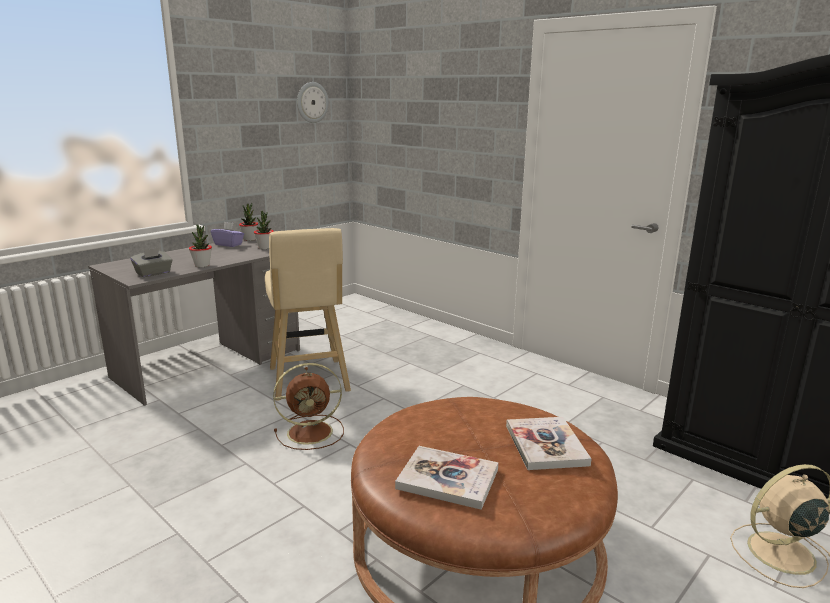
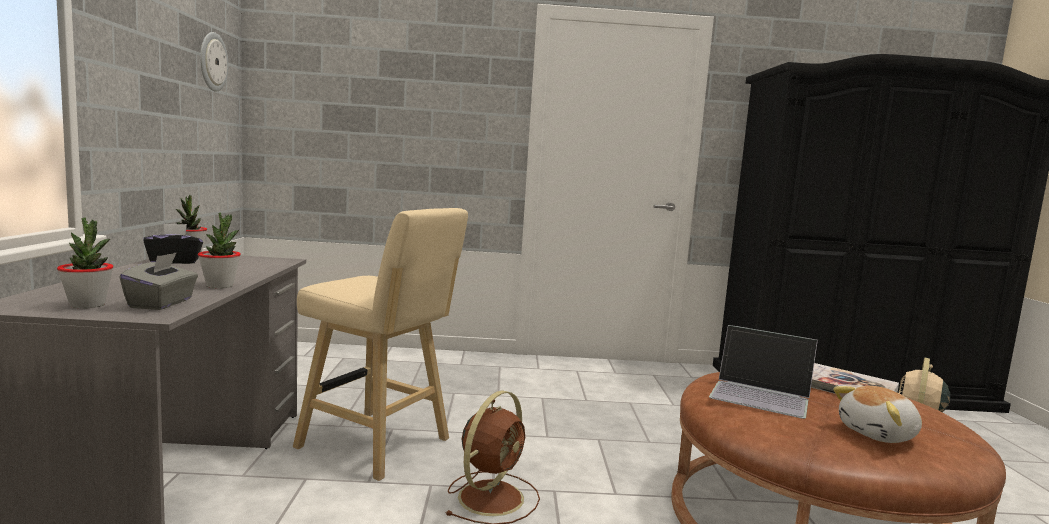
camera: 45 degrees left, 10 degrees down
(228, 244) = (175, 261): purple tissue box -> black tissue box
(265, 248) = (250, 260): potted plant -> potted plant (87, 305)
(447, 479) = (879, 434): book -> plush toy
(448, 421) = (761, 394): none -> laptop

